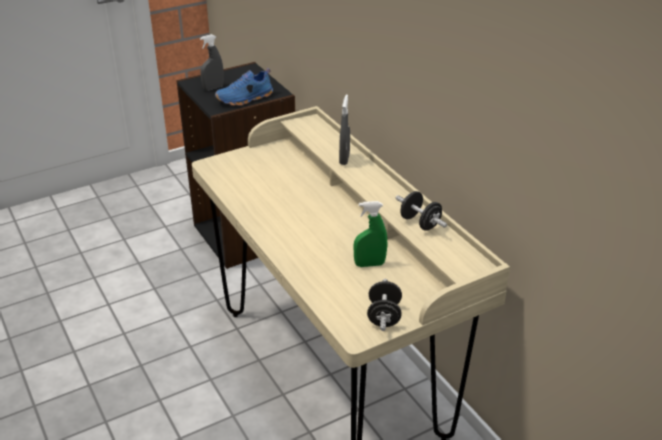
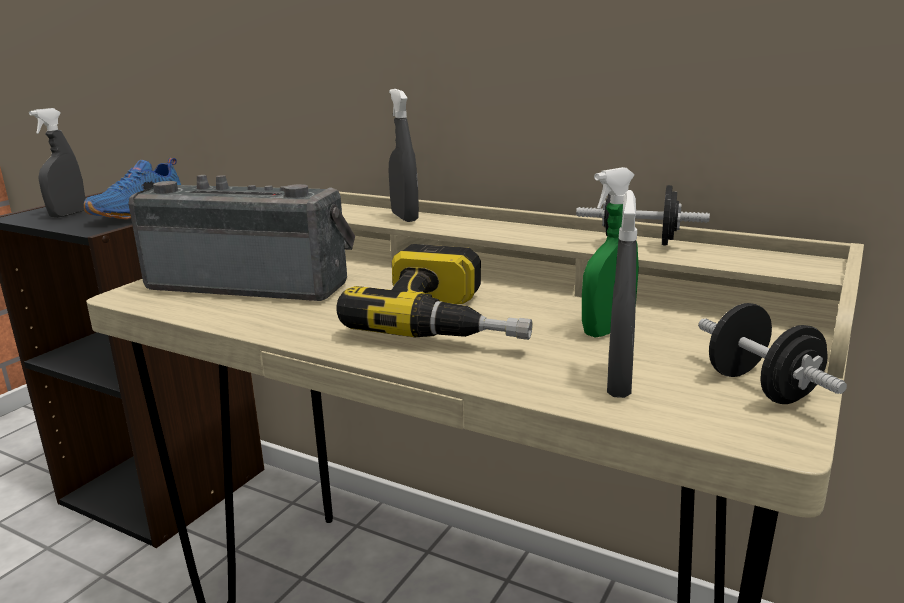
camera: 30 degrees left, 15 degrees down
(261, 175) = (253, 283): none -> radio
(316, 233) = (452, 320): none -> power drill
(337, 292) = (619, 383): none -> grey spray bottle

